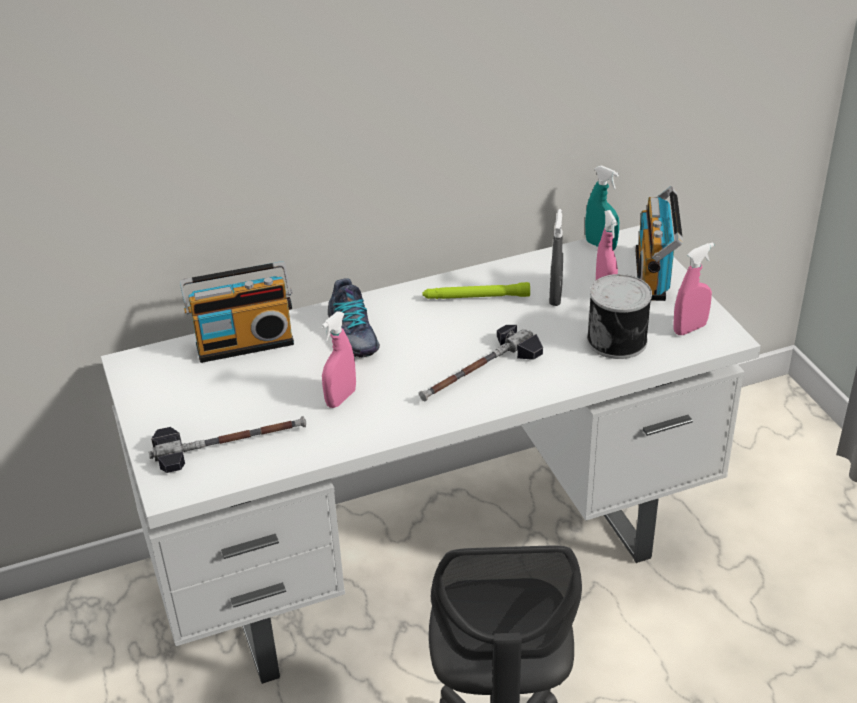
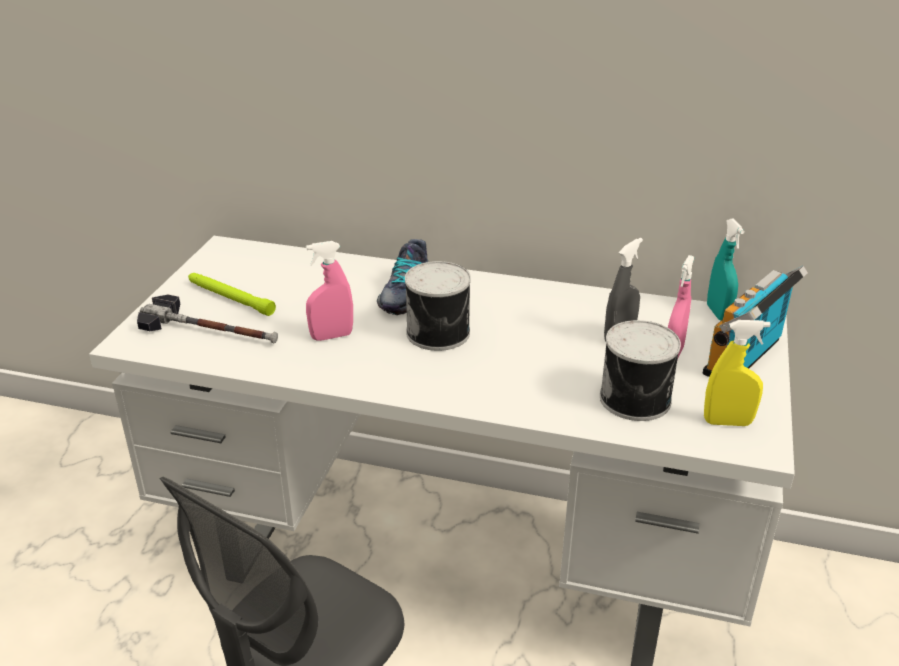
camera: 35 degrees right, 5 degrees down
(244, 343) = (317, 266): radio -> none
(422, 354) = (440, 332): none -> can
(476, 297) = (544, 308): green flashlight -> green flashlight (229, 298)
(479, 372) = (470, 367): hammer -> none
(690, 329) = (727, 422): pink spray bottle -> yellow spray bottle

